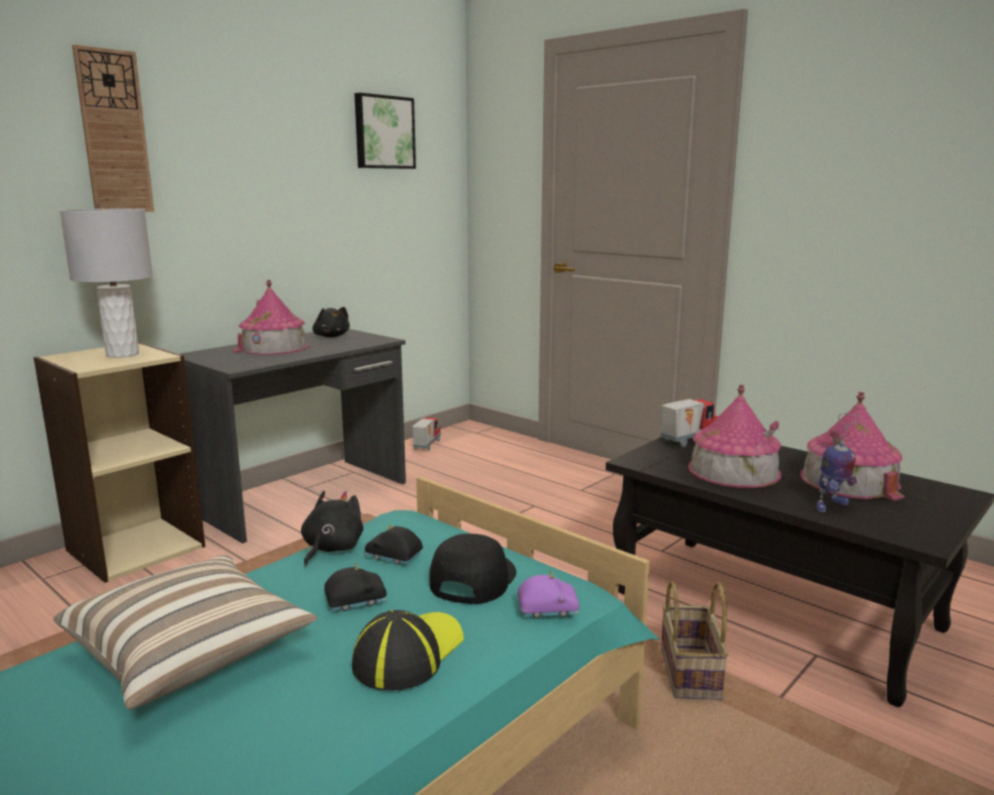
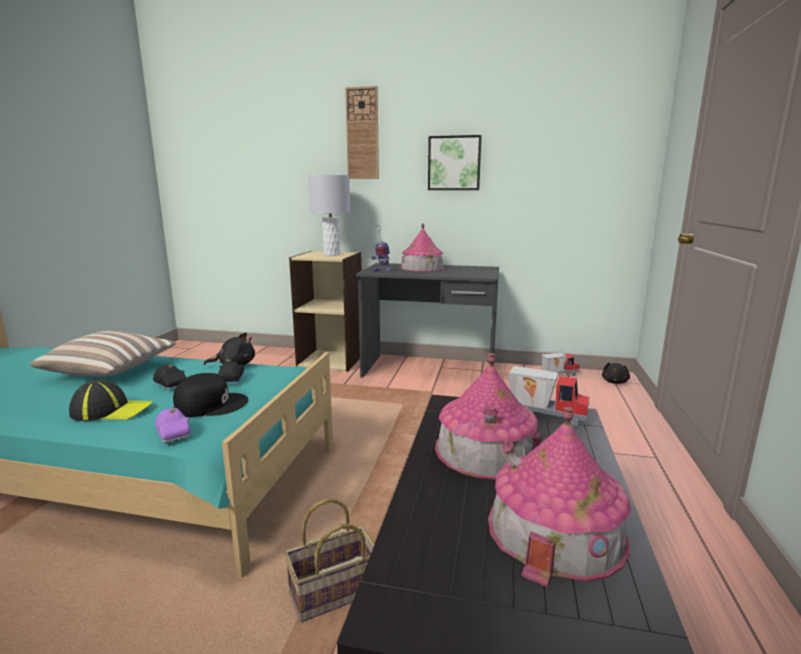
camera: 60 degrees right, 0 degrees up
(331, 336) = (469, 269): black plush toy -> black plush toy (614, 382)
(383, 132) = (564, 119): picture -> picture (454, 163)
(830, 506) = (444, 522): toy robot -> toy robot (382, 271)

